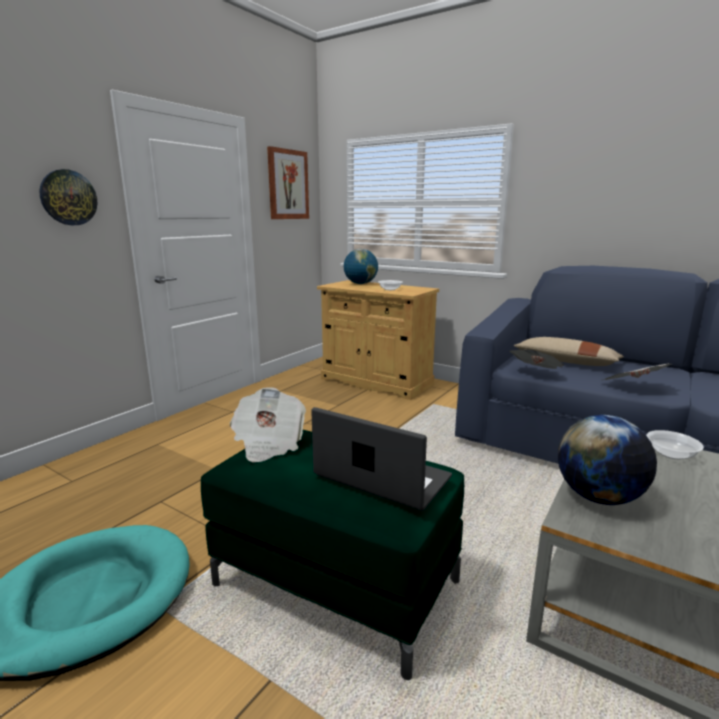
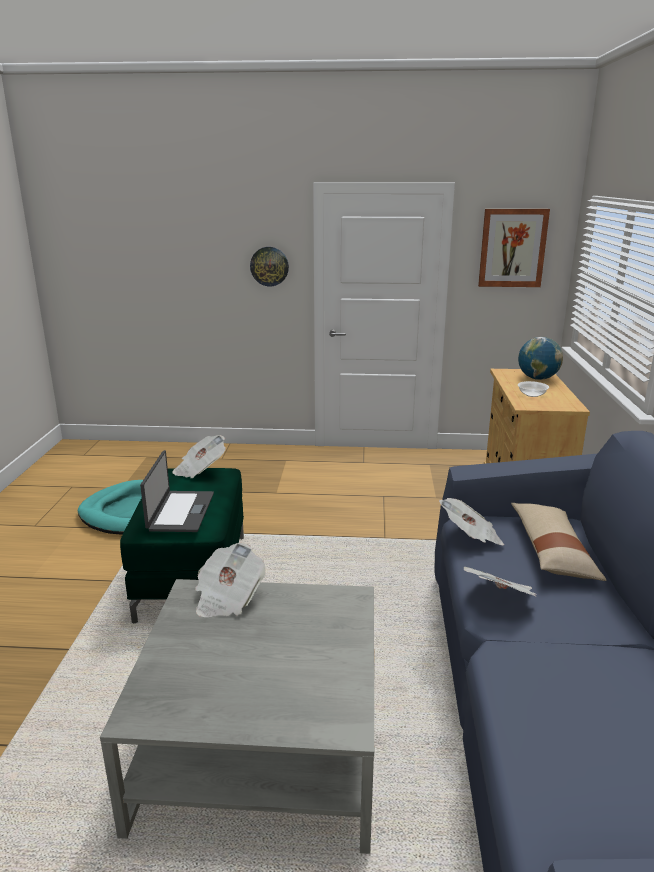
camera: 60 degrees right, 5 degrees up
(599, 497) = (228, 598): globe -> newspaper
(671, 454) = (342, 632): bowl -> none

